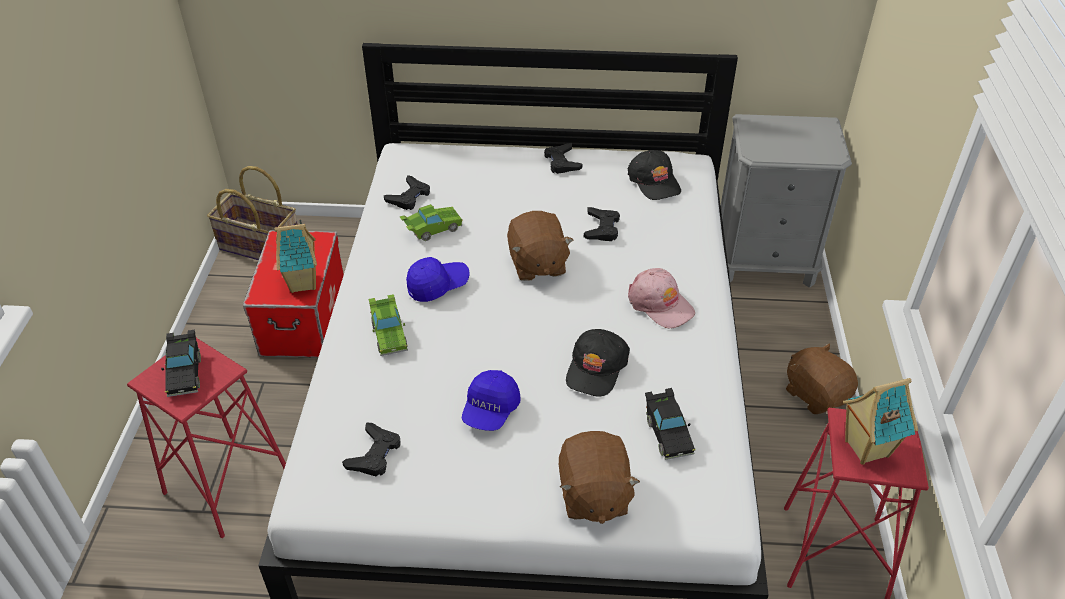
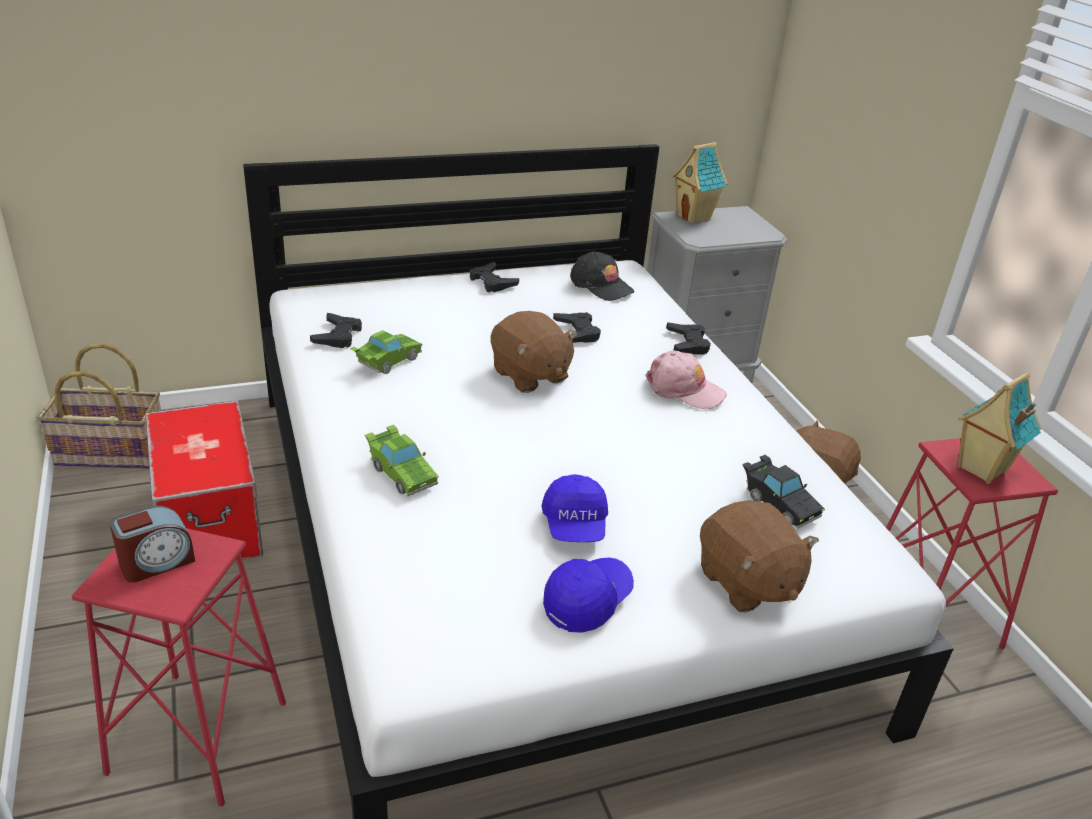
camera: 25 degrees left, 10 degrees down
(185, 372) = (156, 562): black toy car -> alarm clock
(304, 283) = (225, 460): toy house -> toy house (694, 217)
(374, 454) = (466, 603): black game controller -> black game controller (687, 343)
(437, 286) = (429, 414): blue cap -> blue cap (587, 601)
(596, 368) = (661, 459): black cap -> none

